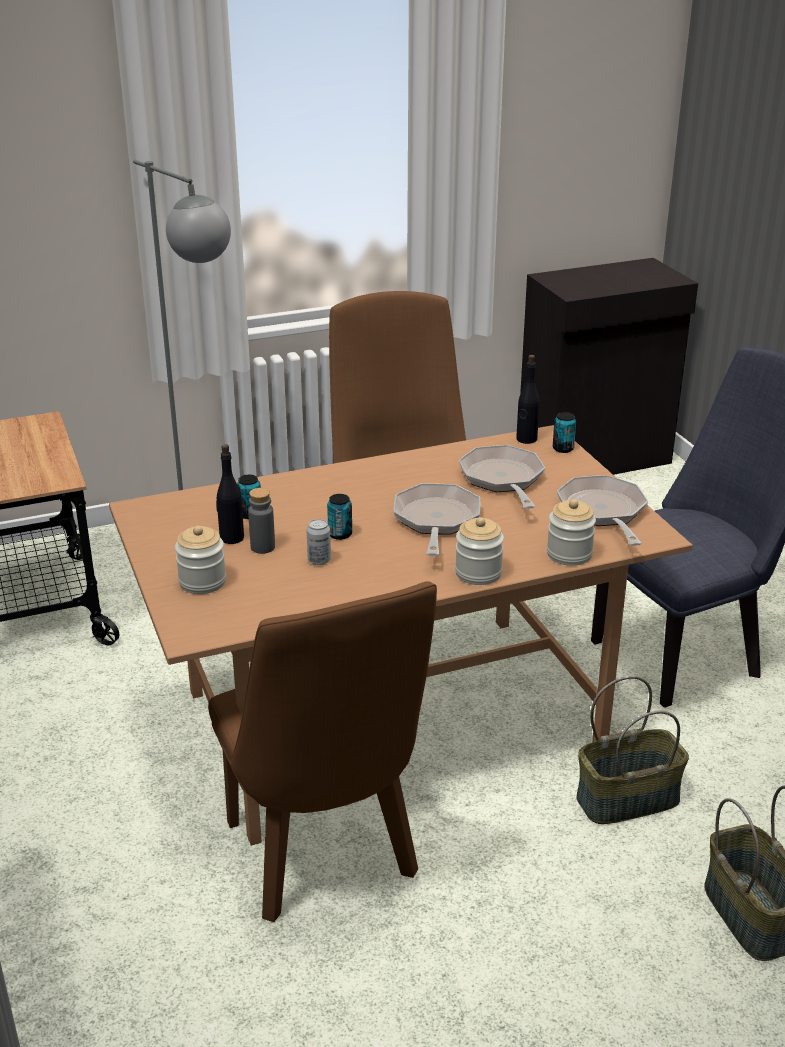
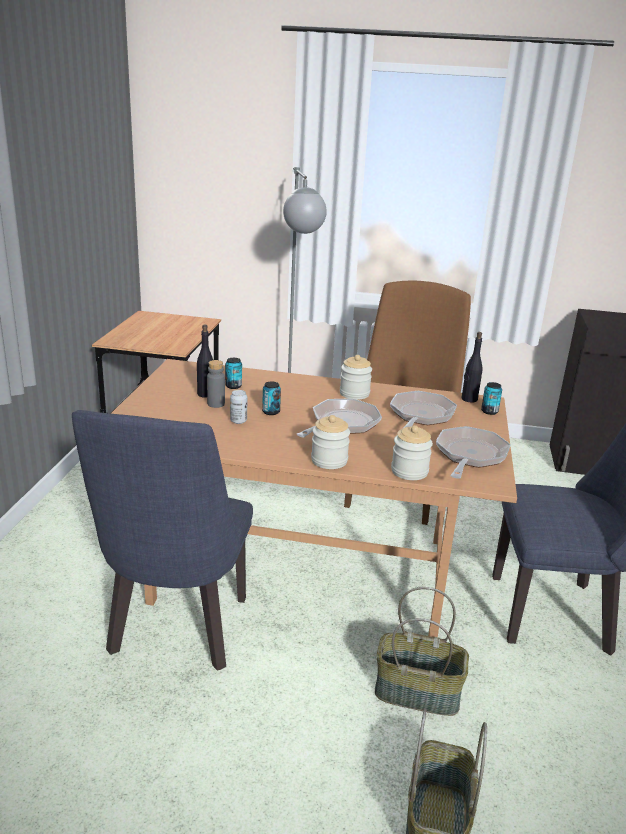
camera: 30 degrees right, 5 degrees down
(202, 582) = (157, 410): jar -> jar (354, 394)
(325, 861) = (177, 634): brown chair -> blue chair

